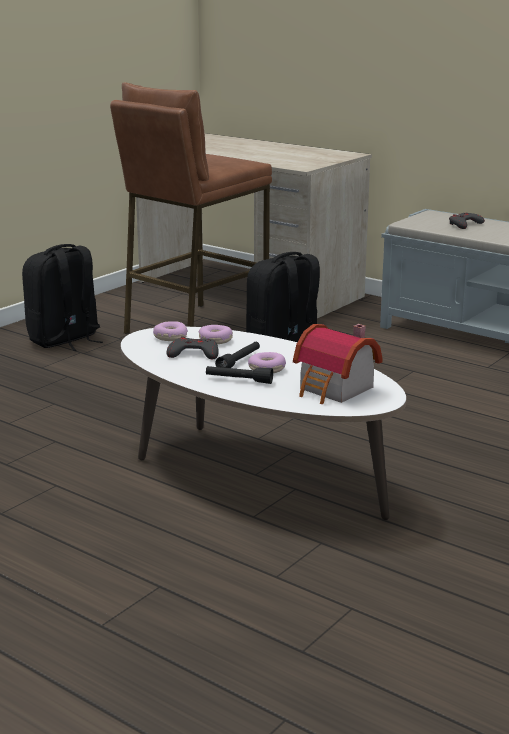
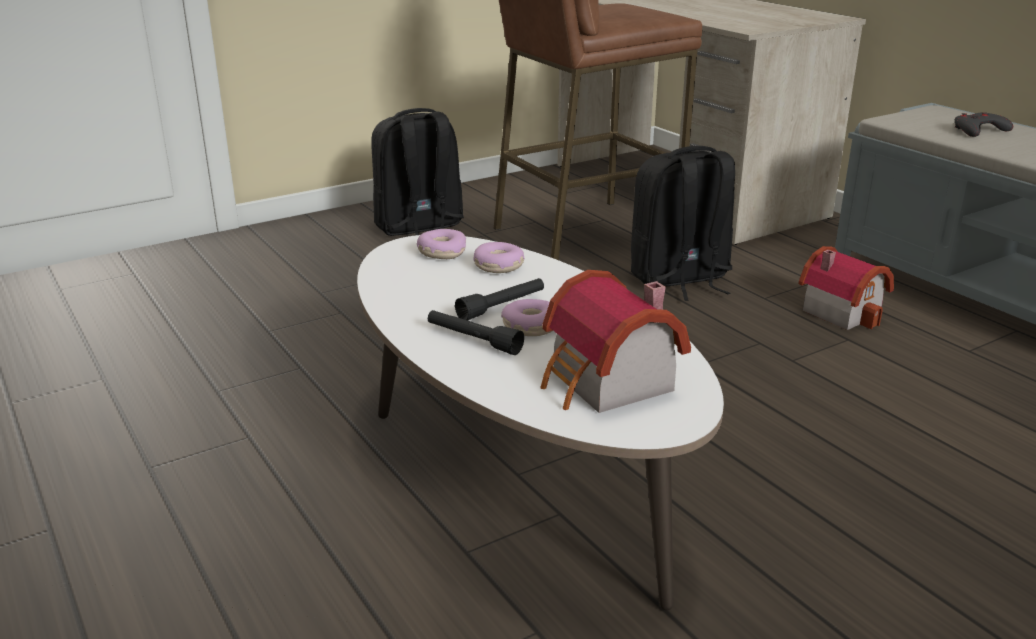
camera: 20 degrees right, 5 degrees up
(193, 354) = (449, 284): grey game controller -> none
(401, 355) = (842, 311): none -> toy house

